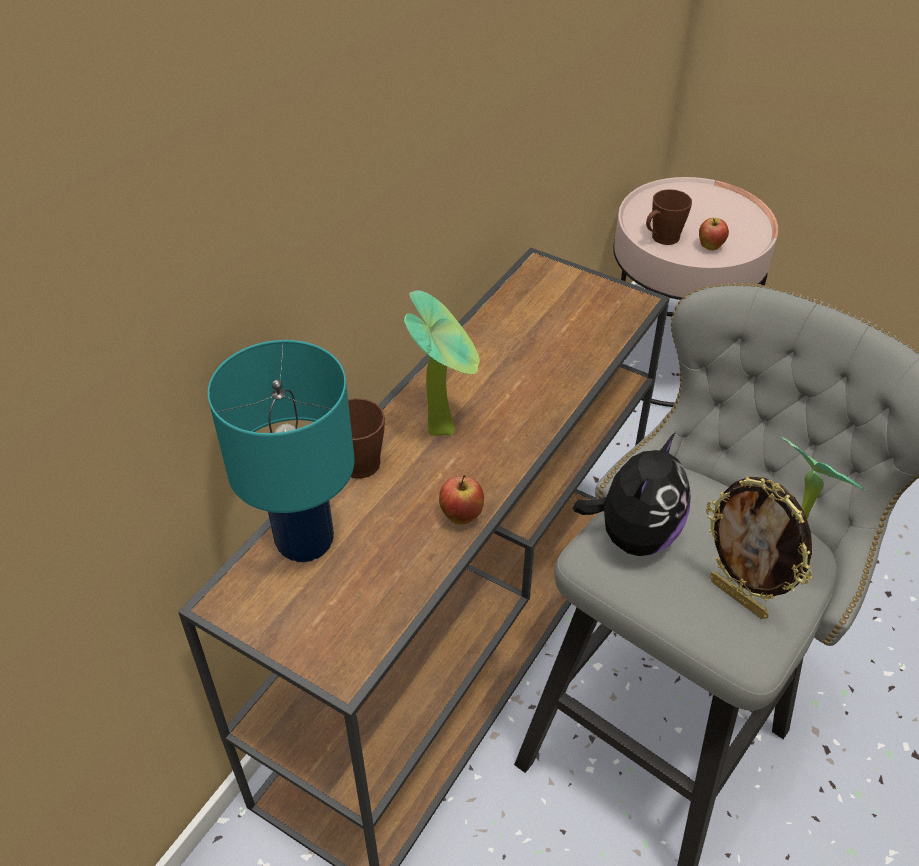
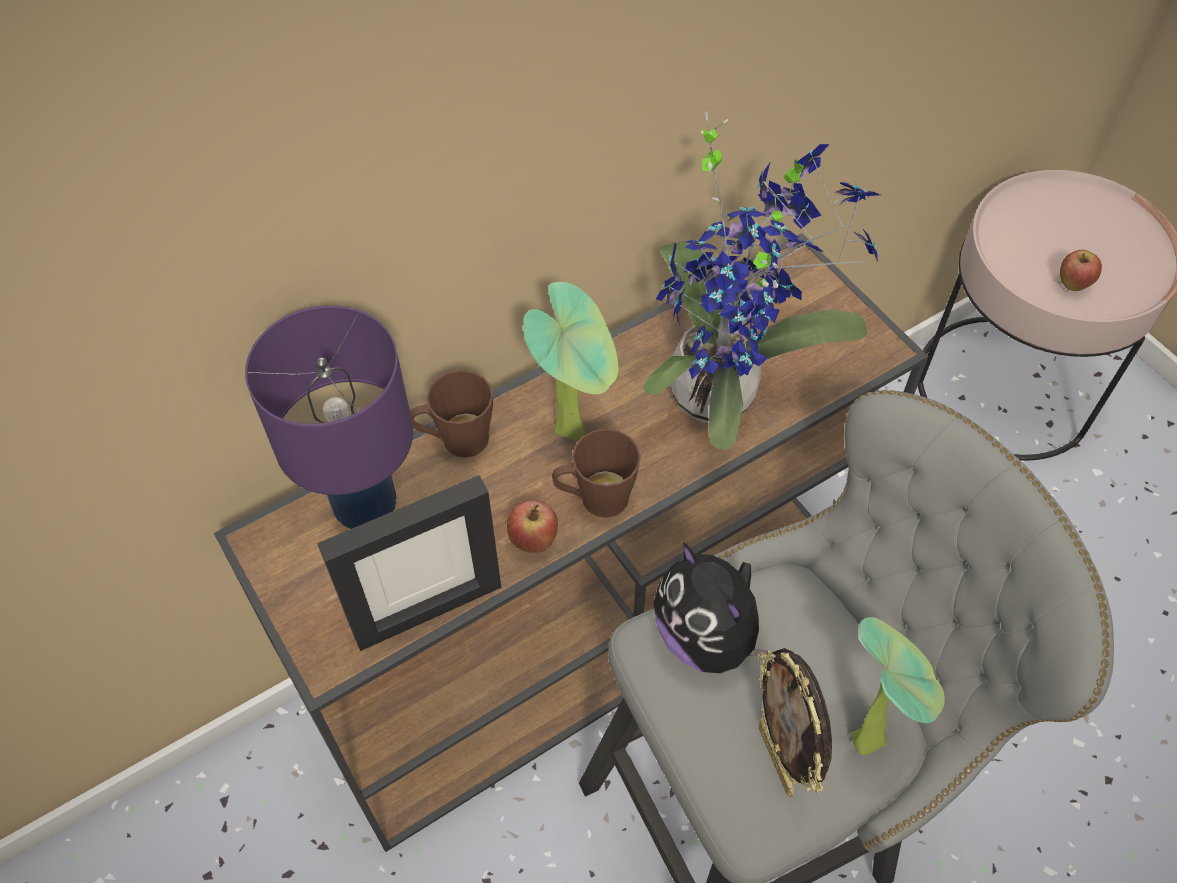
camera: 25 degrees right, 10 degrees up
(306, 545) = (365, 510): turquoise table lamp -> purple table lamp
(403, 596) = (426, 607): none -> picture frame
(540, 364) = (723, 390): none -> potted plant
(634, 535) = (707, 636): plush toy -> plush toy turned 90 degrees clockwise
(661, 239) = (1016, 253): brown mug -> brown mug (595, 499)

